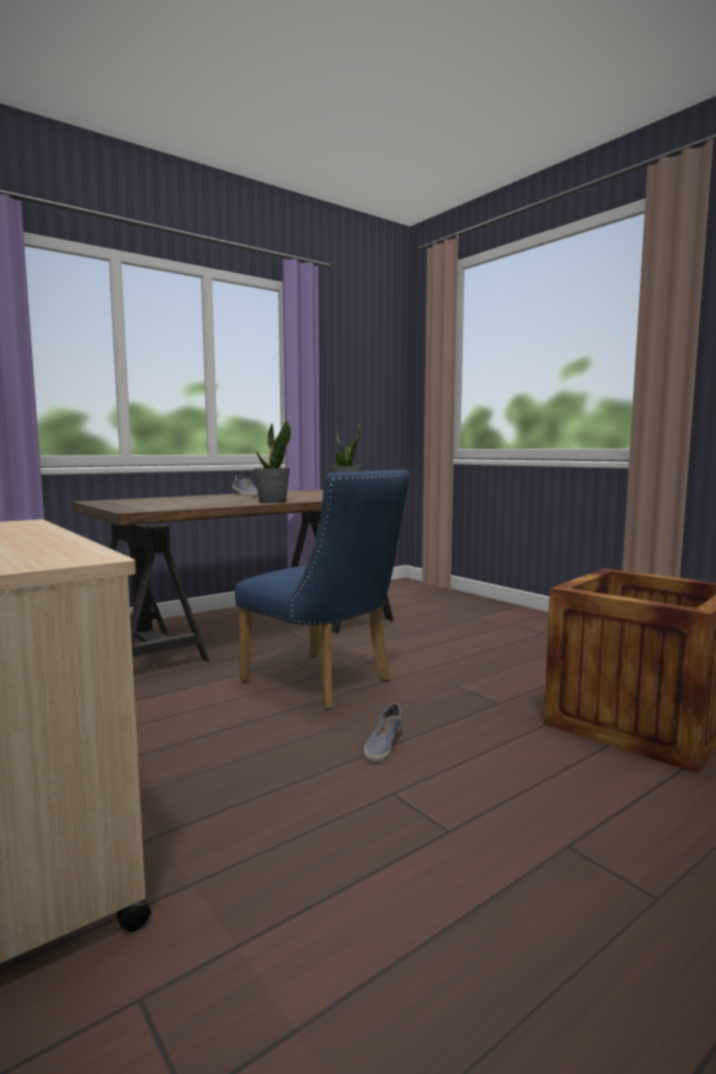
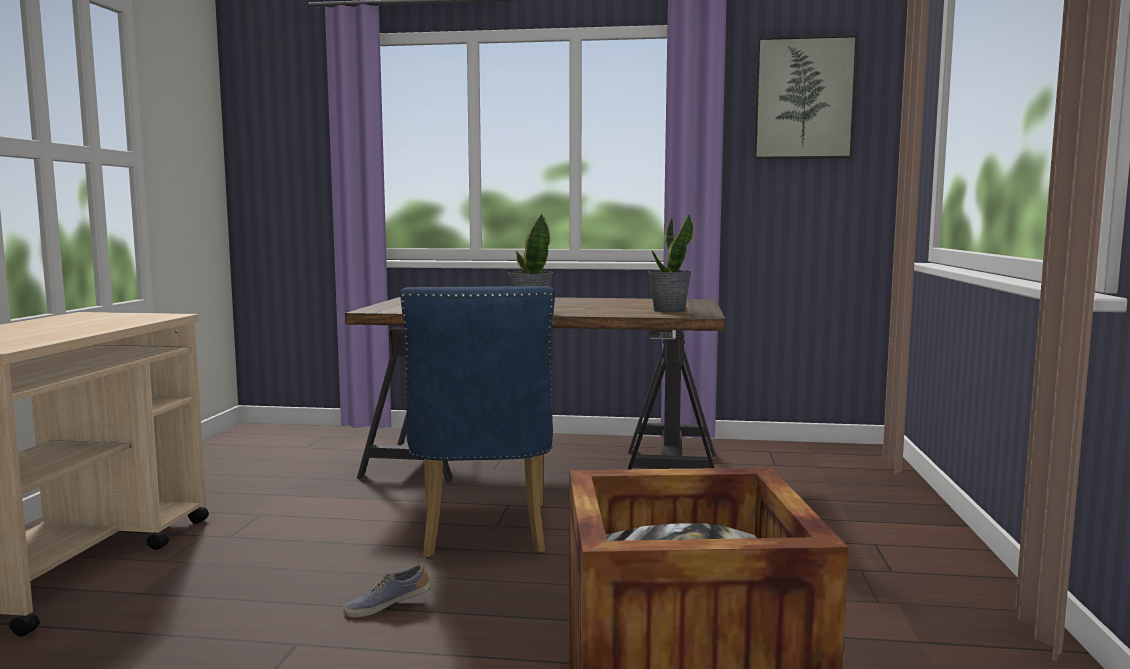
camera: 45 degrees right, 0 degrees up
(246, 495) = (572, 301): shoe -> none
(356, 349) = (803, 98): none -> picture

